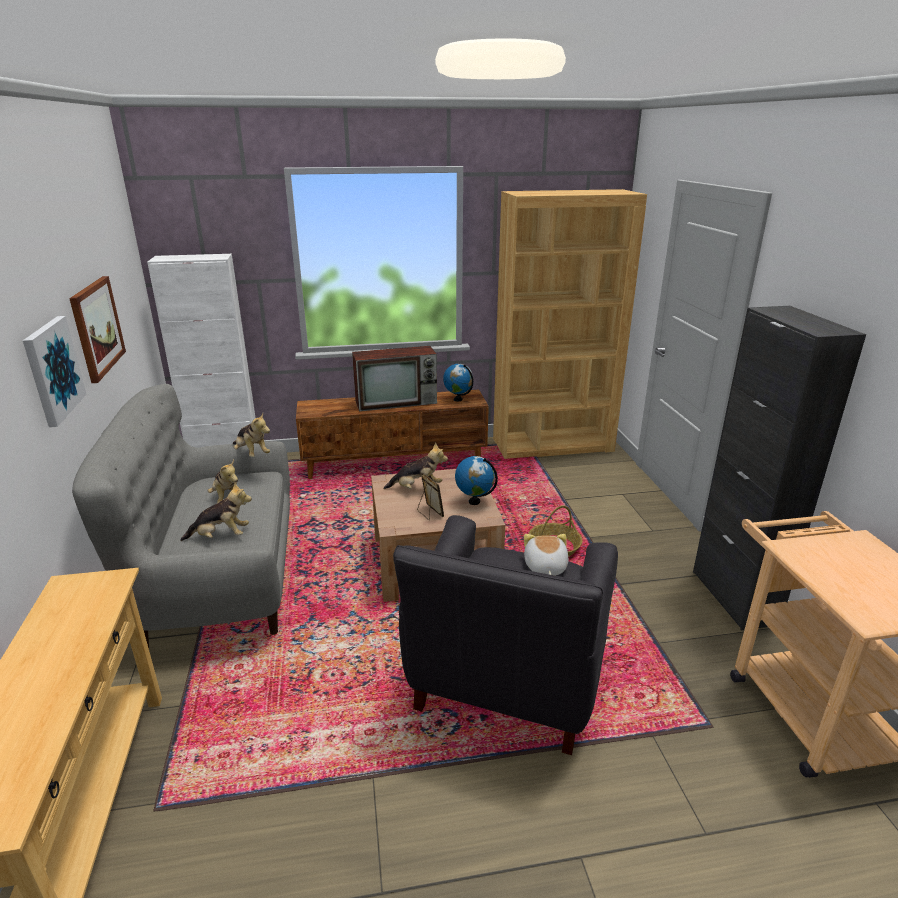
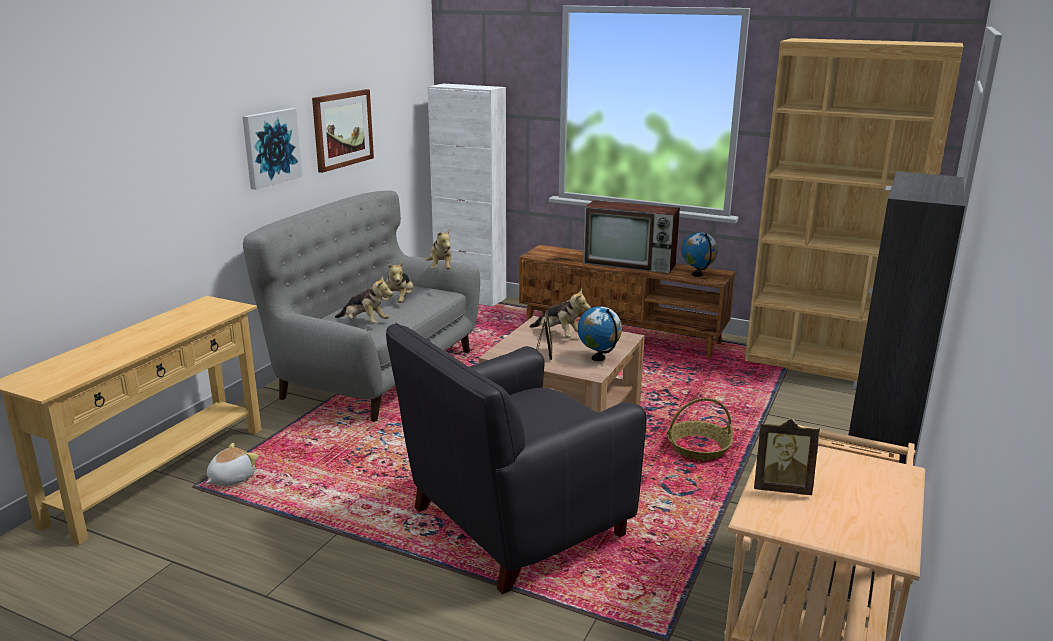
camera: 35 degrees right, 5 degrees down
(544, 567) = (576, 415): plush toy -> plush toy (231, 478)
(838, 585) = (781, 488): none -> picture frame

